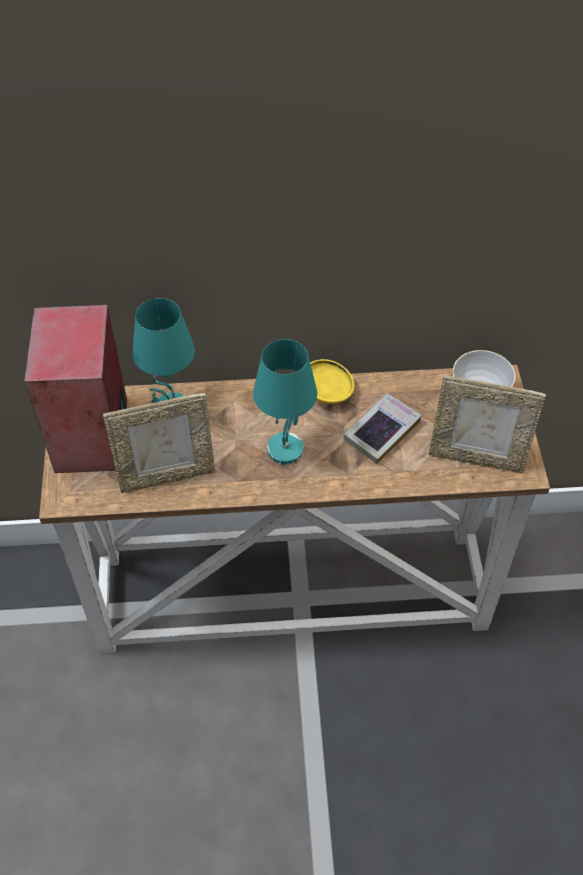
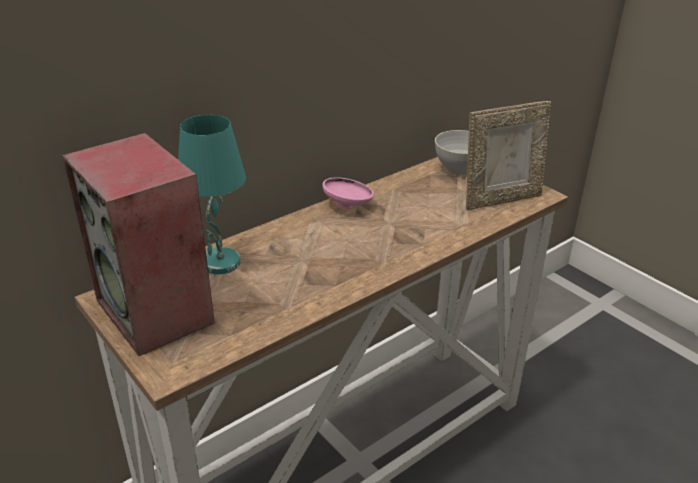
camera: 35 degrees left, 20 degrees down
(167, 476) = (264, 309): picture frame -> none
(285, 448) = (352, 249): turquoise table lamp -> none
(328, 393) = (348, 205): yellow bowl -> pink bowl
(381, 431) = (416, 211): book -> none

